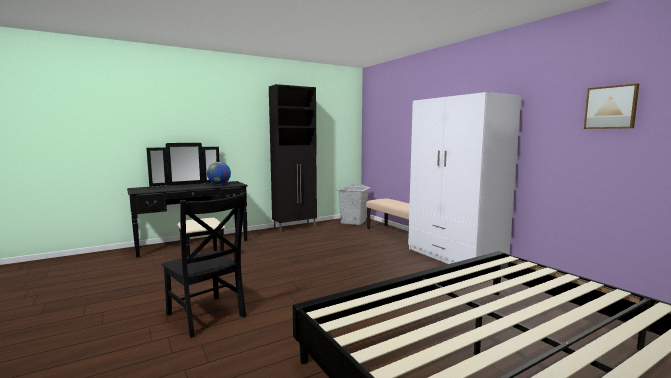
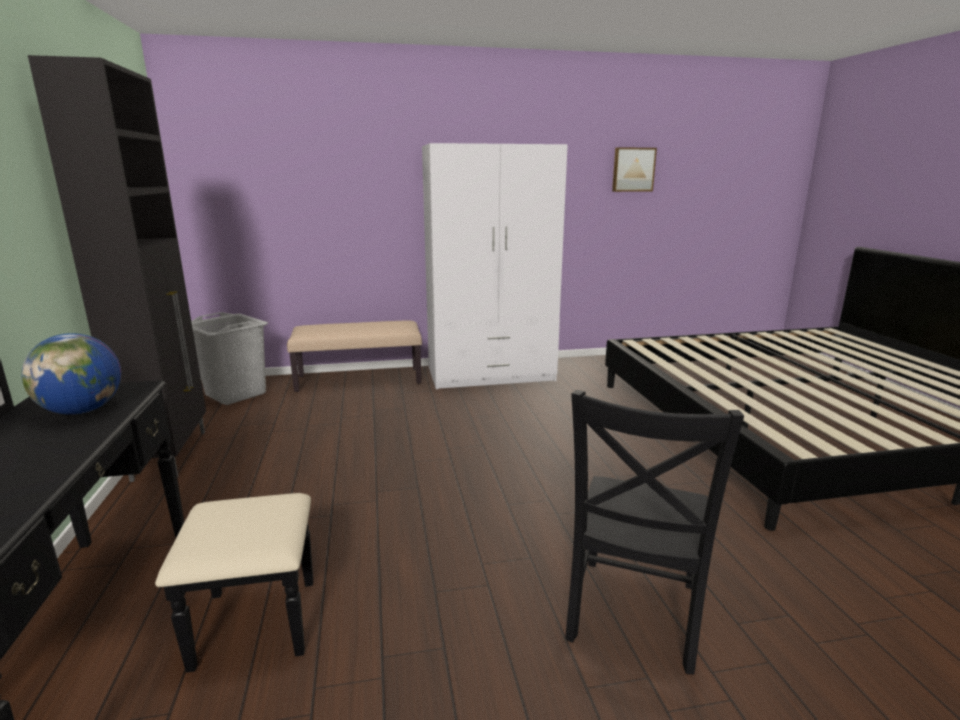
camera: 70 degrees left, 10 degrees up
(207, 316) = (632, 615): black chair -> black chair turned 135 degrees clockwise

